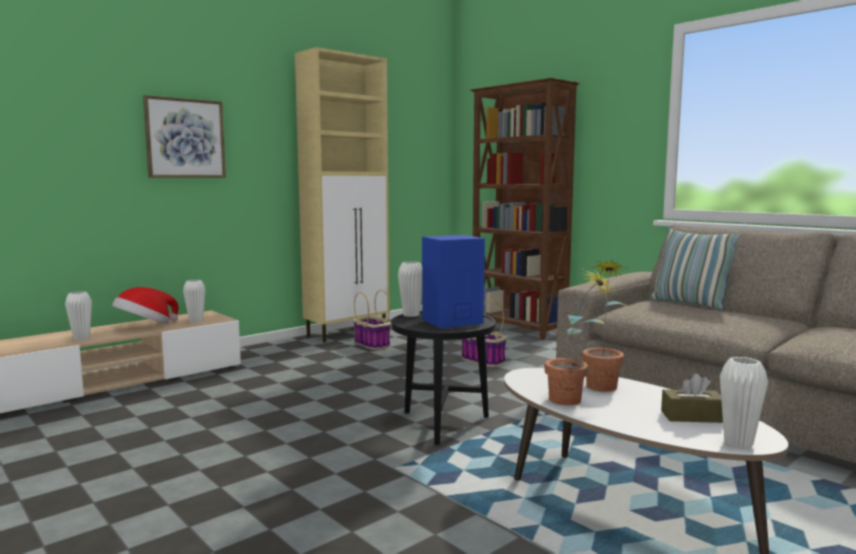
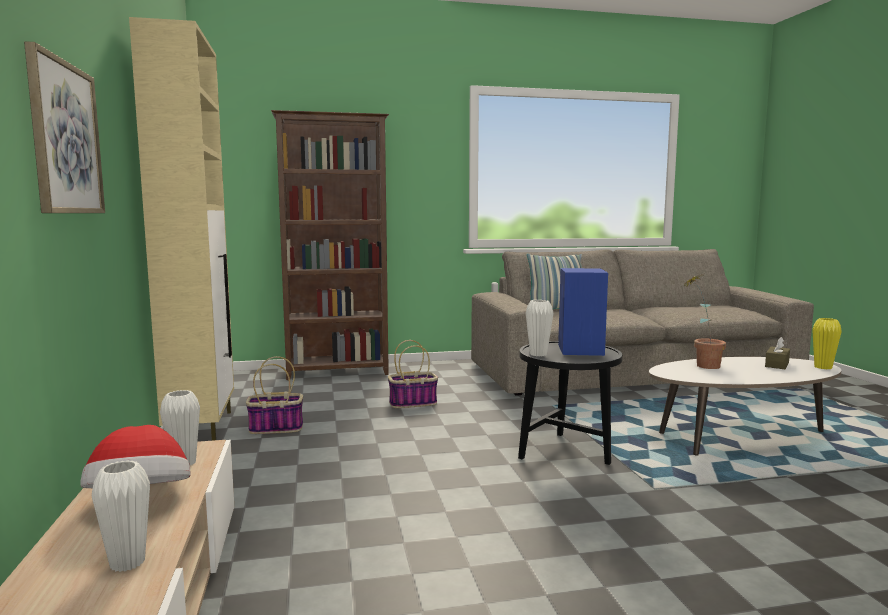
camera: 60 degrees left, 0 degrees up
(573, 402) = (742, 377): potted plant -> none
(738, 442) = (823, 367): white vase -> yellow vase

